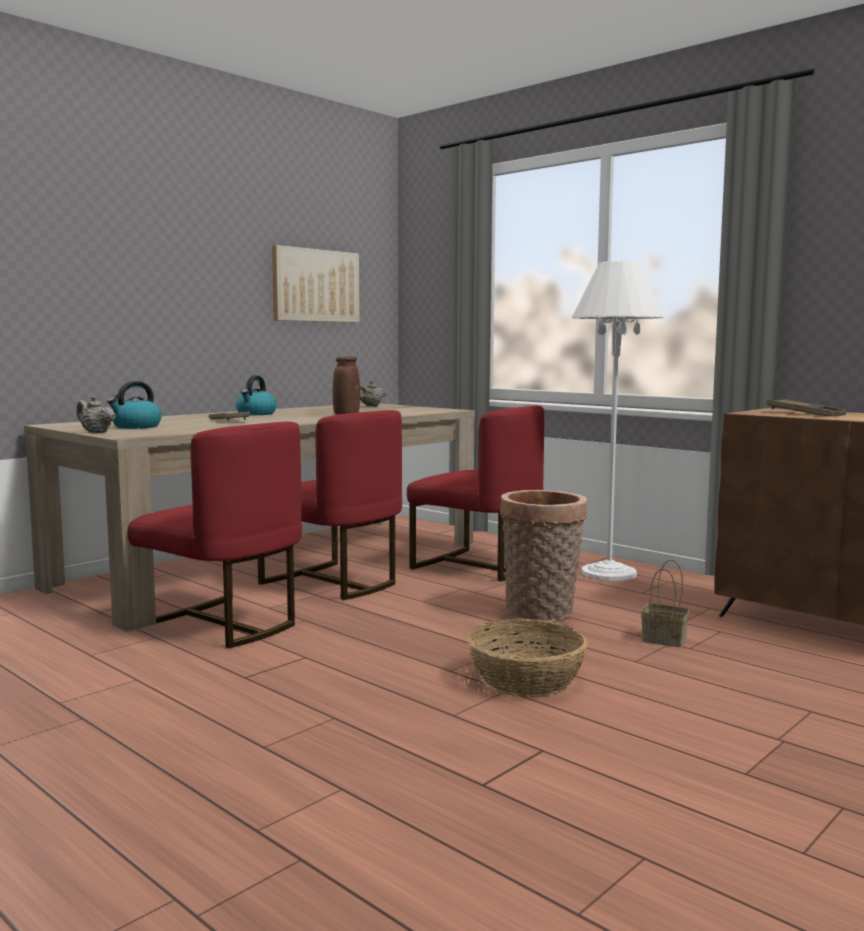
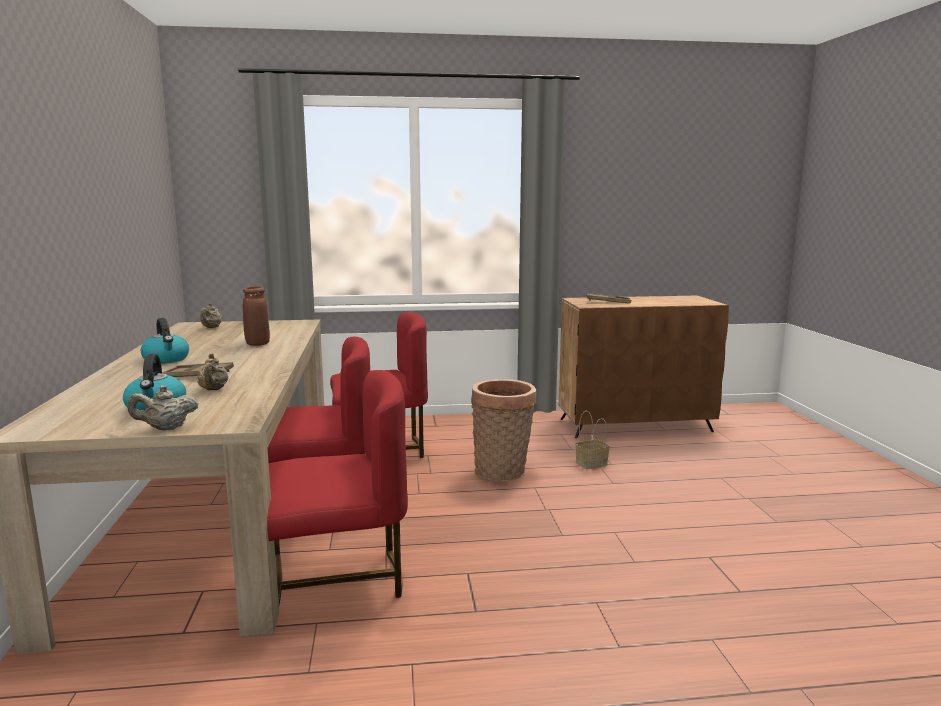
camera: 50 degrees left, 5 degrees up
(199, 425) = (213, 390): none -> beige teapot
(315, 285) = (138, 208): picture -> none
(526, 679) = (604, 519): basket -> none
(608, 573) = (463, 428): white floor lamp -> none

